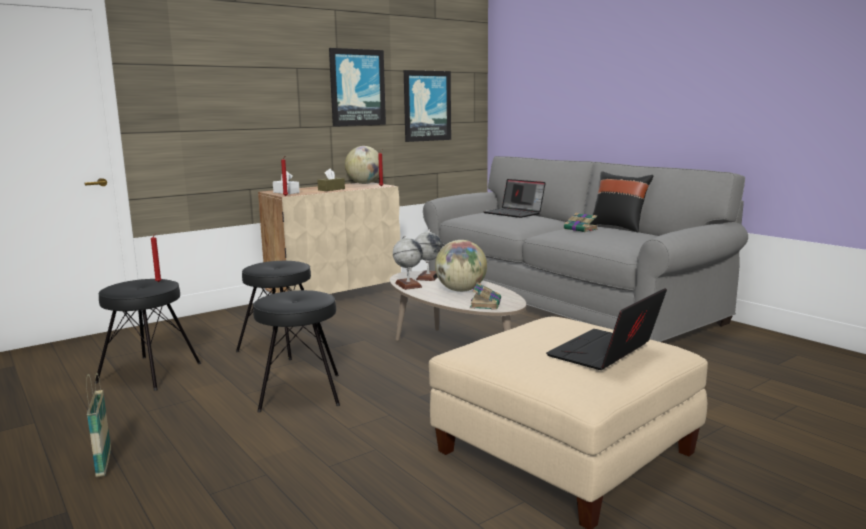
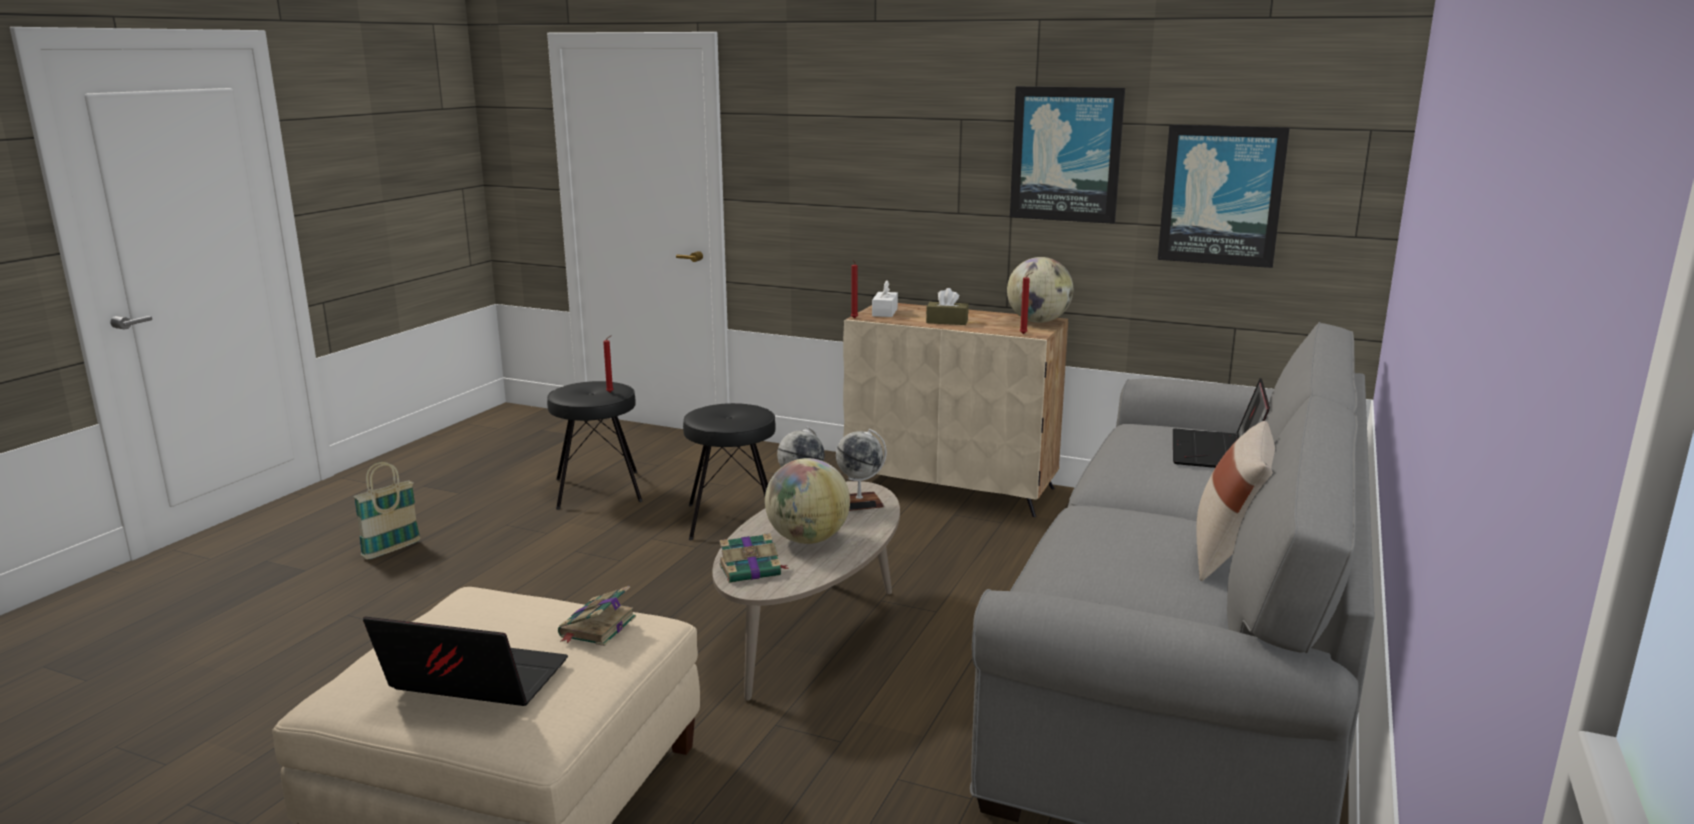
camera: 60 degrees right, 5 degrees up
(300, 392) = (597, 576): black stool -> none
(581, 229) = (1138, 527): book -> book (596, 628)
(618, 227) = (1229, 556): black pillow -> beige pillow

